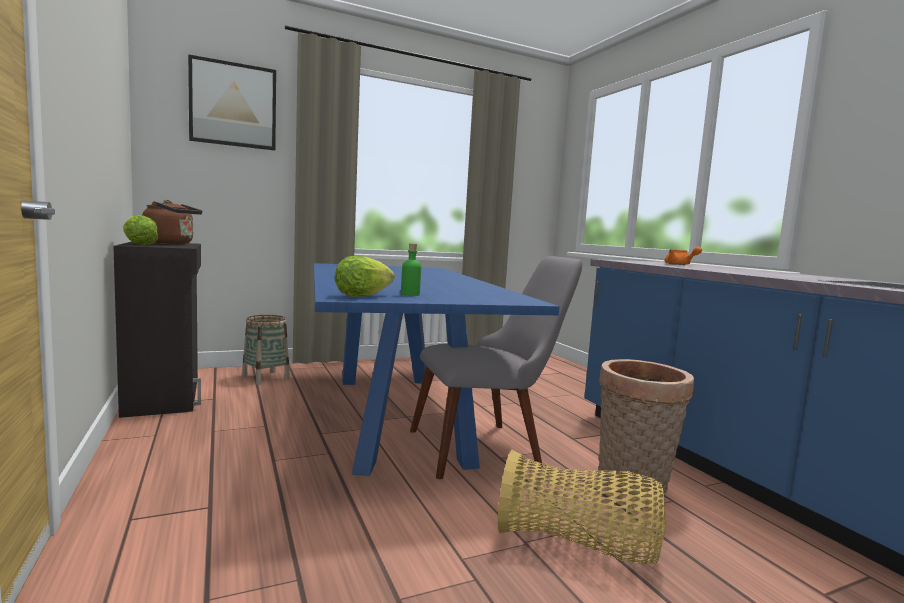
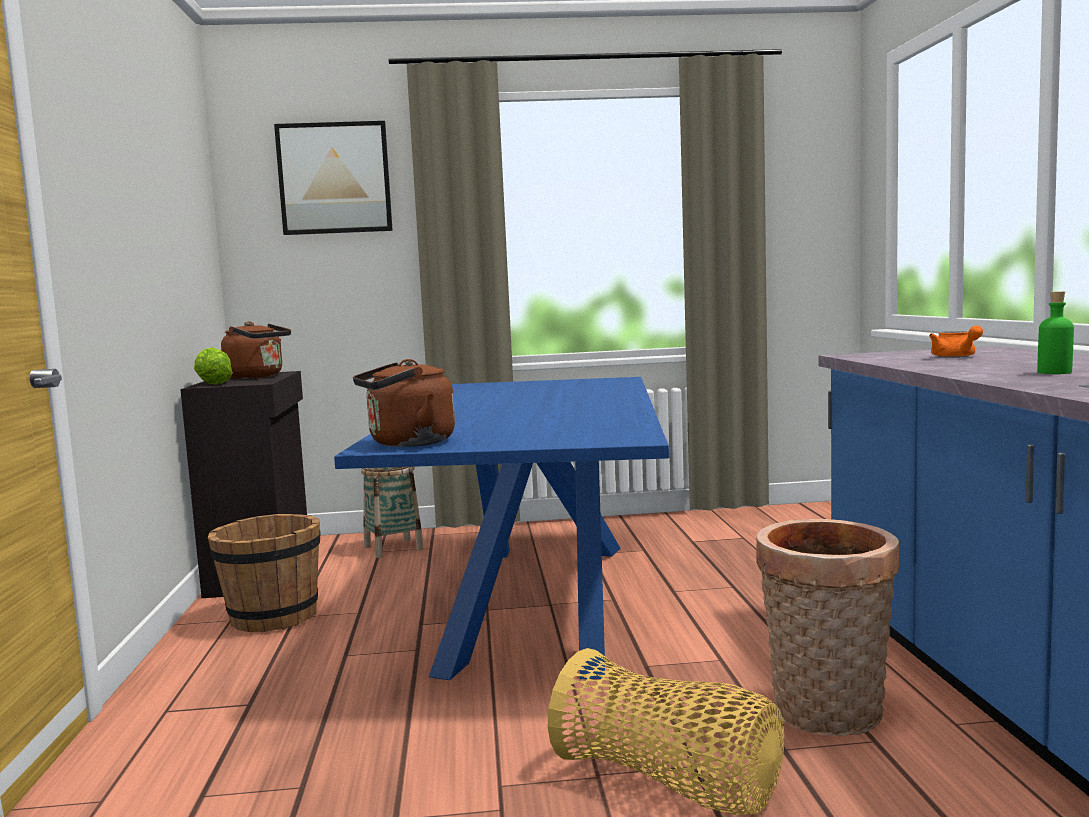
camera: 20 degrees right, 0 degrees up
(193, 432) = (273, 618): none -> brown bucket
(362, 296) = (407, 443): lettuce -> brown kettle
(410, 294) = (478, 436): green bottle -> green bottle (1054, 372)
(490, 446) = (642, 650): grey chair -> none

